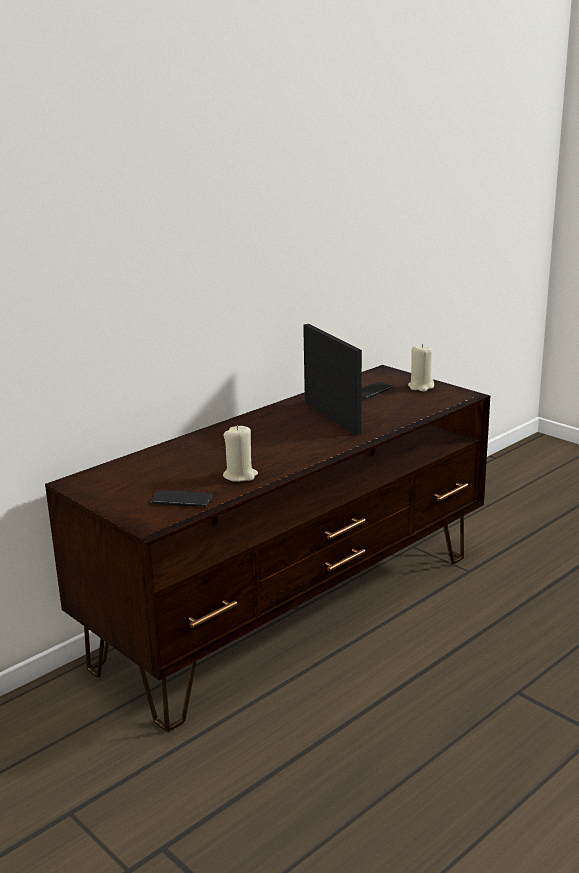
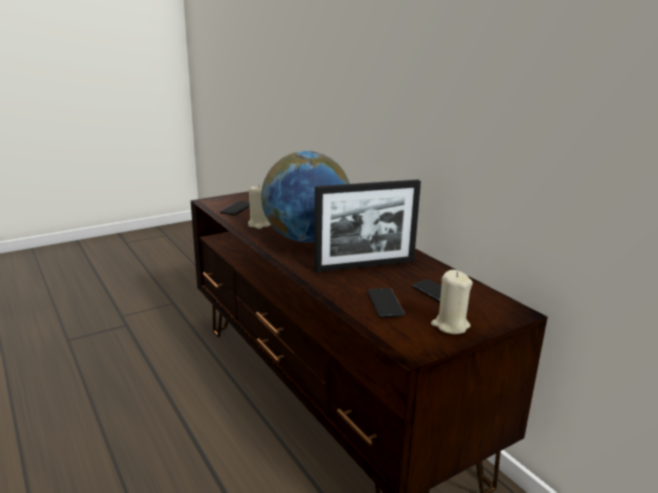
camera: 100 degrees right, 0 degrees up
(276, 446) = (306, 238): none -> globe
(403, 405) = (385, 303): none -> phone

